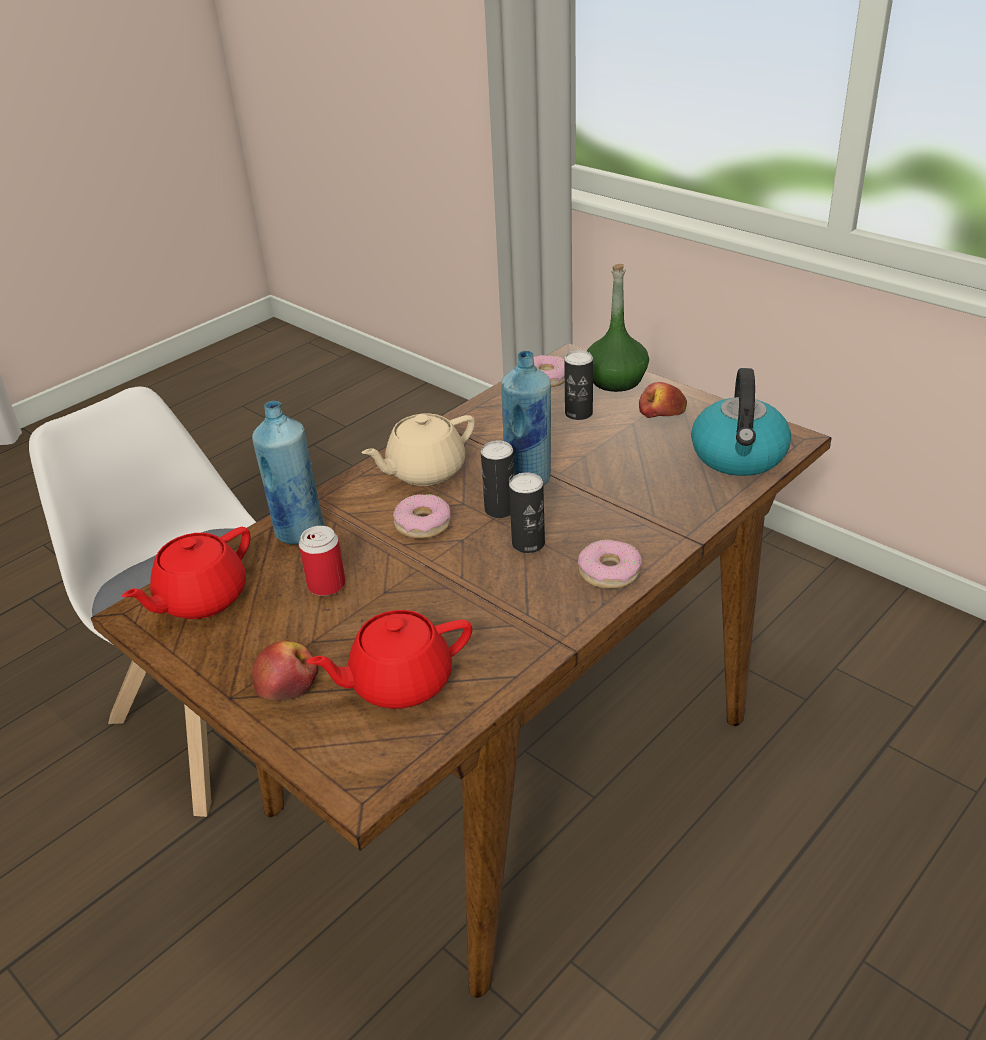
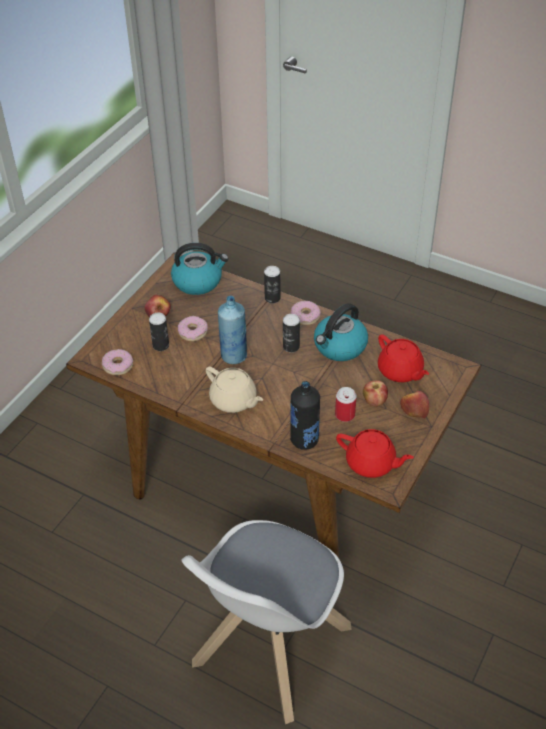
camera: 105 degrees left, 10 degrees up
(299, 532) = (304, 440): blue bottle -> black bottle
(337, 628) = (374, 401): none -> apple
(422, 524) = (284, 390): donut -> donut (193, 332)
(500, 509) = (264, 362): can -> can (272, 298)
(505, 606) = (339, 347): none -> kettle
(615, 380) = (119, 334): green bottle -> none

